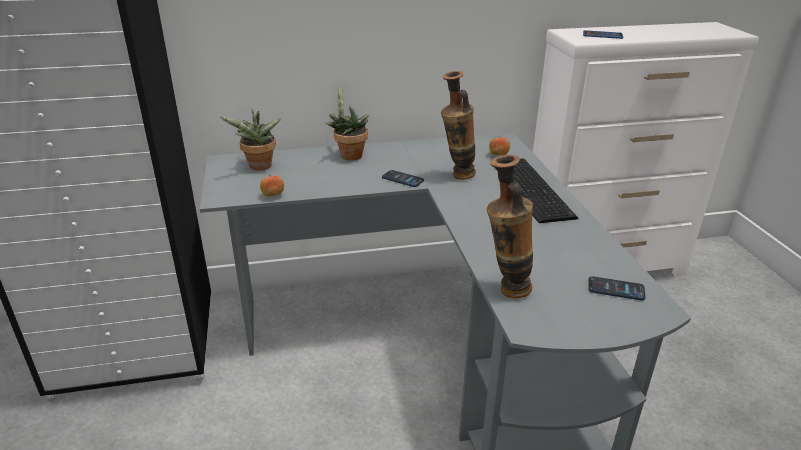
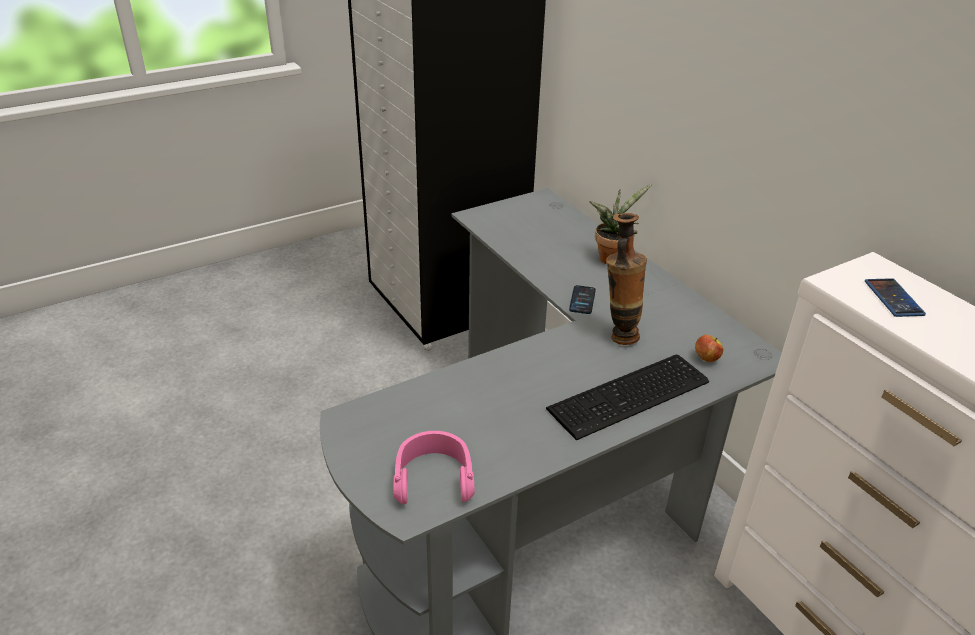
camera: 70 degrees right, 5 degrees up
(259, 167) = (544, 217): potted plant -> none
(273, 195) = (495, 238): apple -> none
(504, 290) = (399, 397): vase -> none
(616, 289) = (433, 477): phone -> pink headphones

